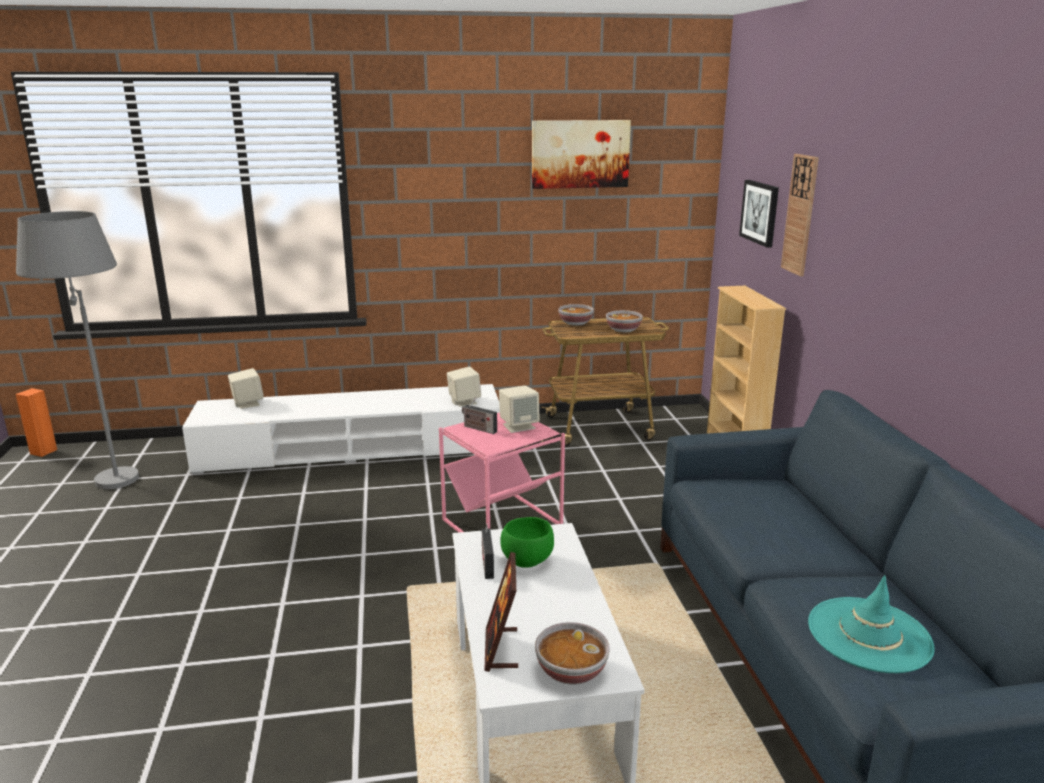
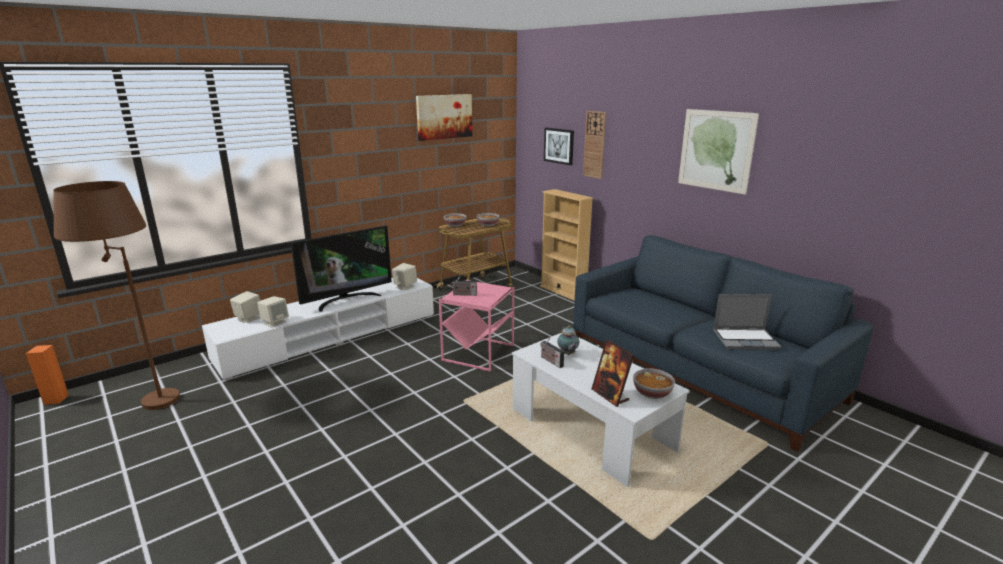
camera: 30 degrees left, 0 degrees up
(109, 472) = (146, 397): grey floor lamp -> brown floor lamp
(374, 404) = (346, 300): none -> television
(519, 426) = (484, 288): beige speaker -> beige speaker (275, 322)
(526, 561) = (568, 354): green bowl -> teapot
(869, 634) = (746, 340): turquoise hat -> laptop
(959, 244) = (716, 150): none -> picture

